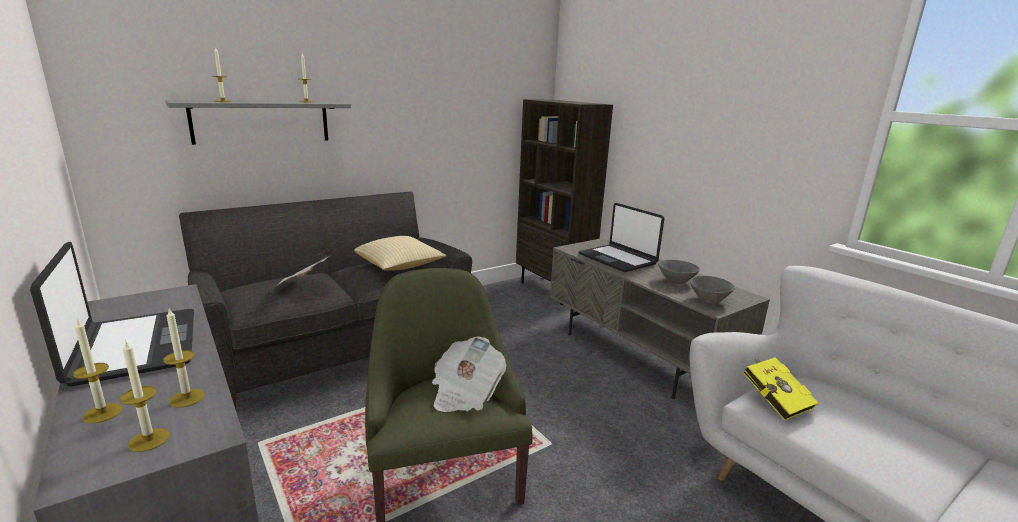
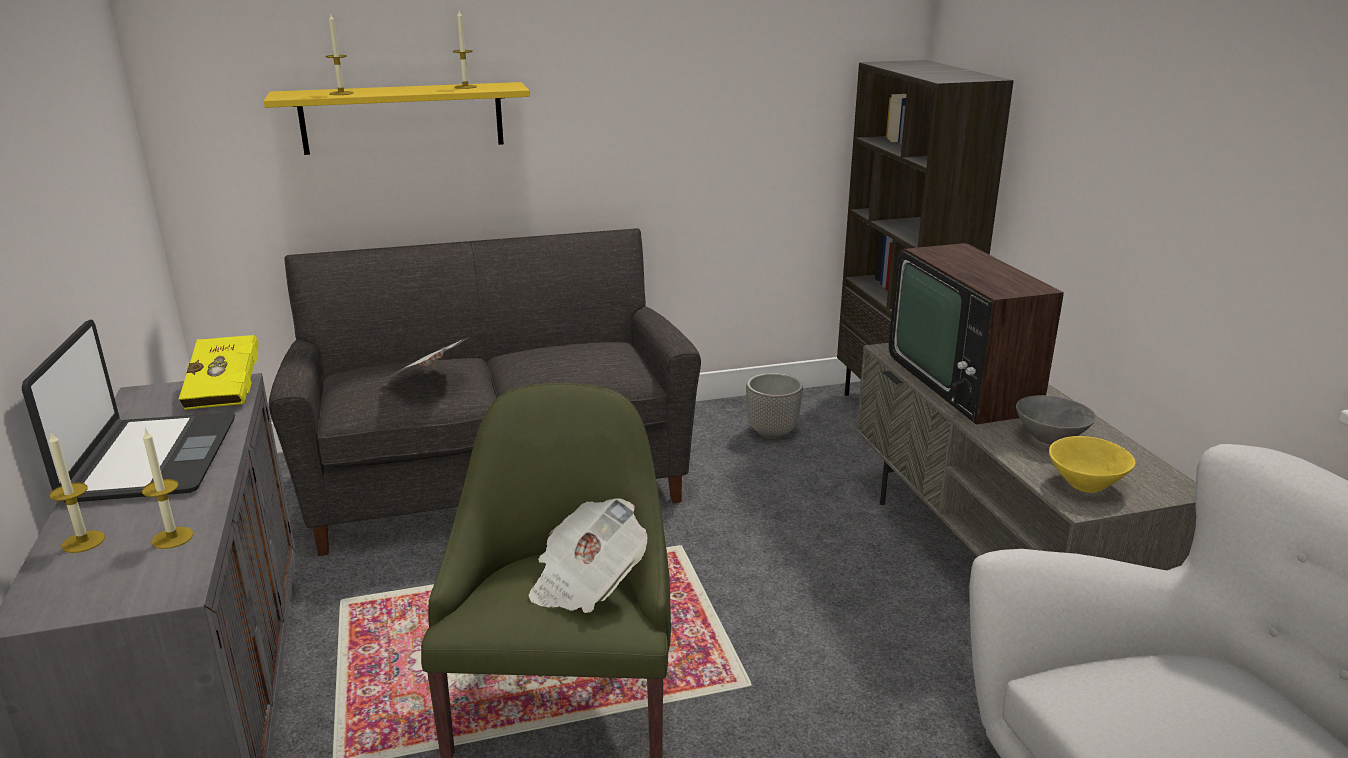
camera: 20 degrees right, 5 degrees up
(149, 440) = (112, 583): candle -> none
(262, 121) = (402, 118): grey shelf -> yellow shelf
(399, 266) = (586, 358): pillow -> none
(493, 306) = (772, 433): none -> planter
(618, 259) = (969, 381): laptop -> television
(709, 300) = (1084, 484): grey bowl -> yellow bowl
(774, 400) = (1103, 688): yellow book -> yellow book (227, 391)

